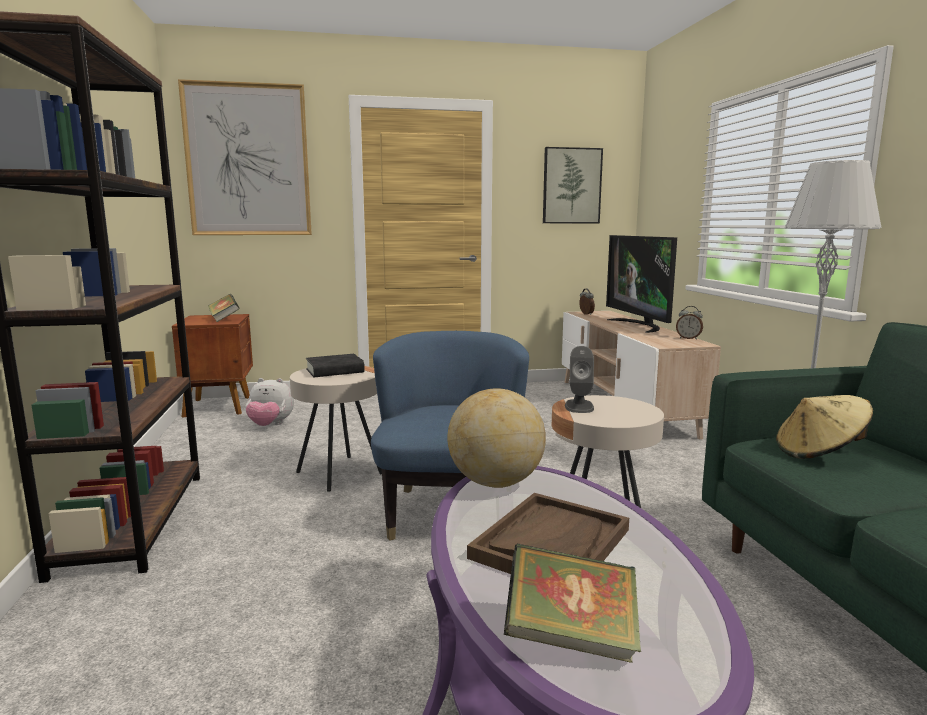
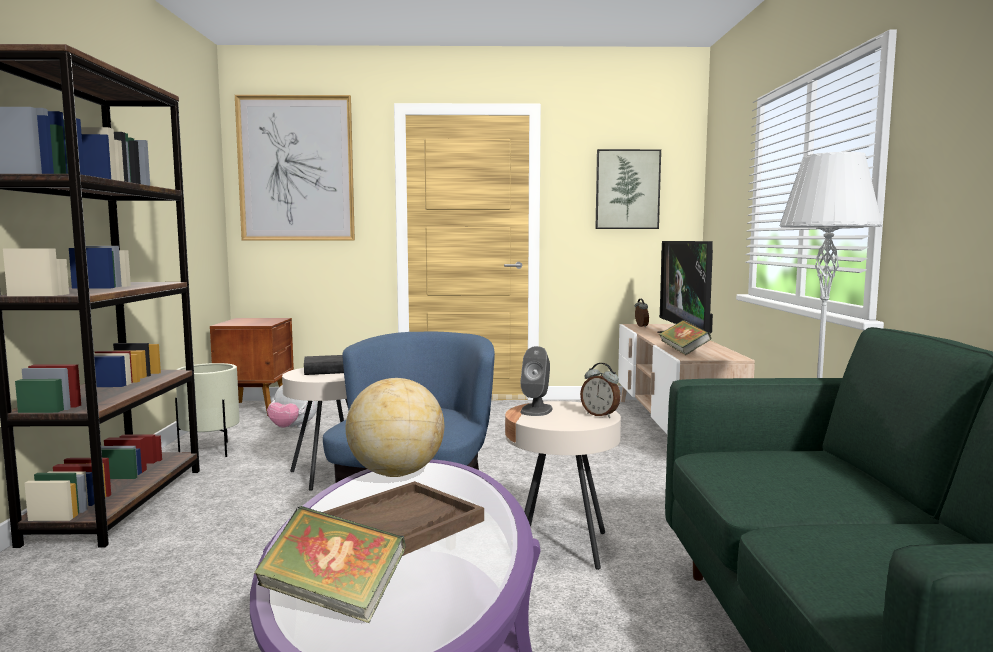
camera: 10 degrees right, 5 degrees down
(199, 455) = (211, 451): none -> beige planter
(224, 319) = (262, 322): book -> book (683, 351)
(688, 338) = (726, 352): alarm clock -> alarm clock (600, 415)
(819, 453) = (765, 467): beige hat -> none

